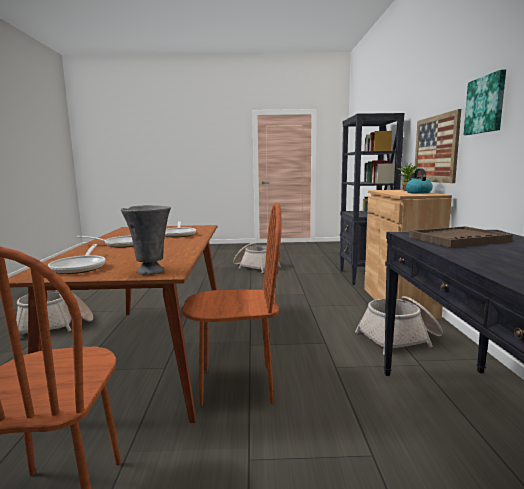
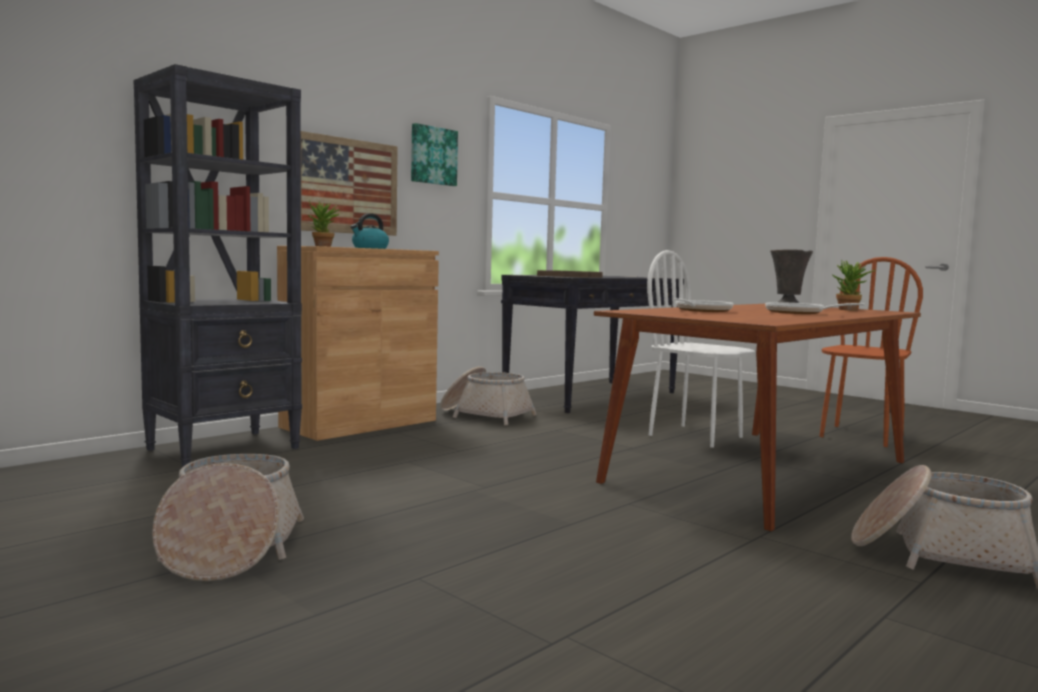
camera: 135 degrees left, 5 degrees down
(80, 267) = (850, 310): frying pan -> potted plant
(236, 385) = (696, 436): brown chair -> white chair

